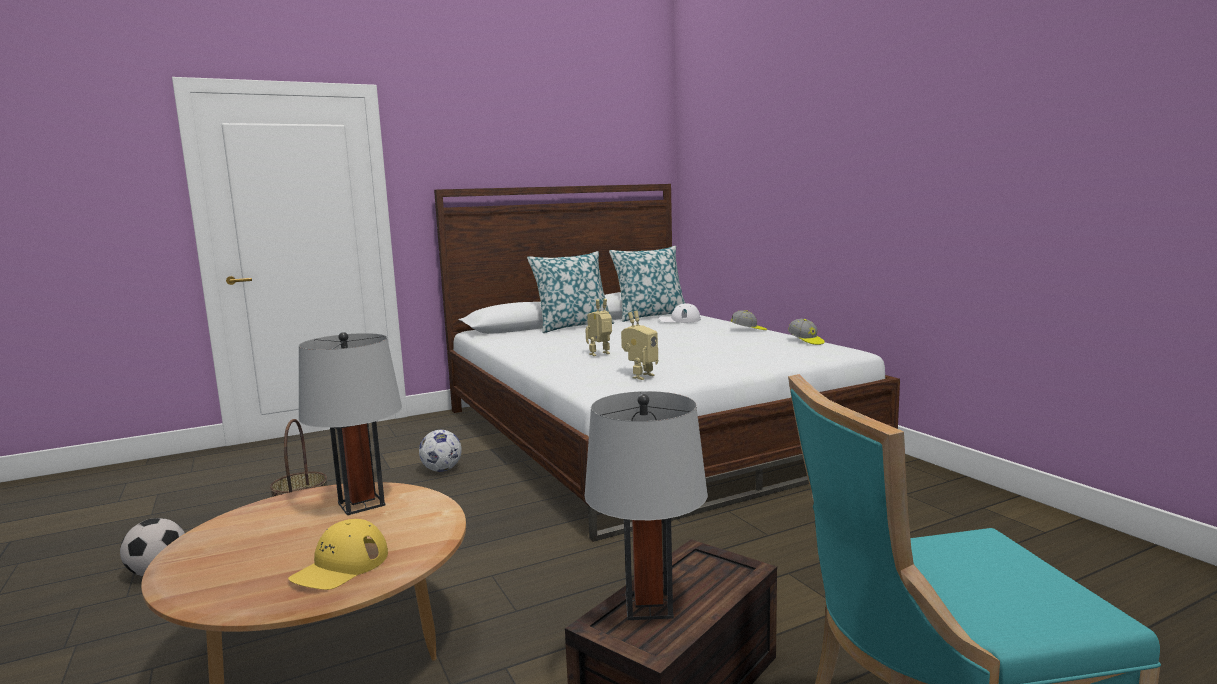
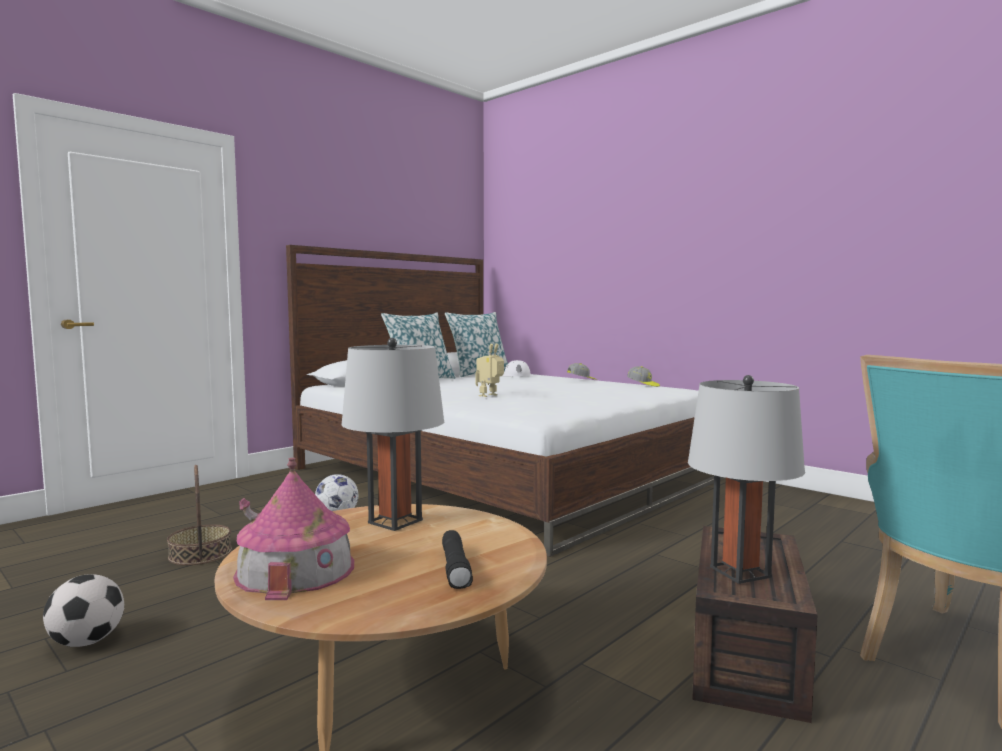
camera: 20 degrees left, 5 degrees down
(223, 548) = (295, 569): none -> toy house
(340, 566) = (456, 568): yellow cap -> black flashlight
(640, 376) = (556, 407): toy robot -> none

